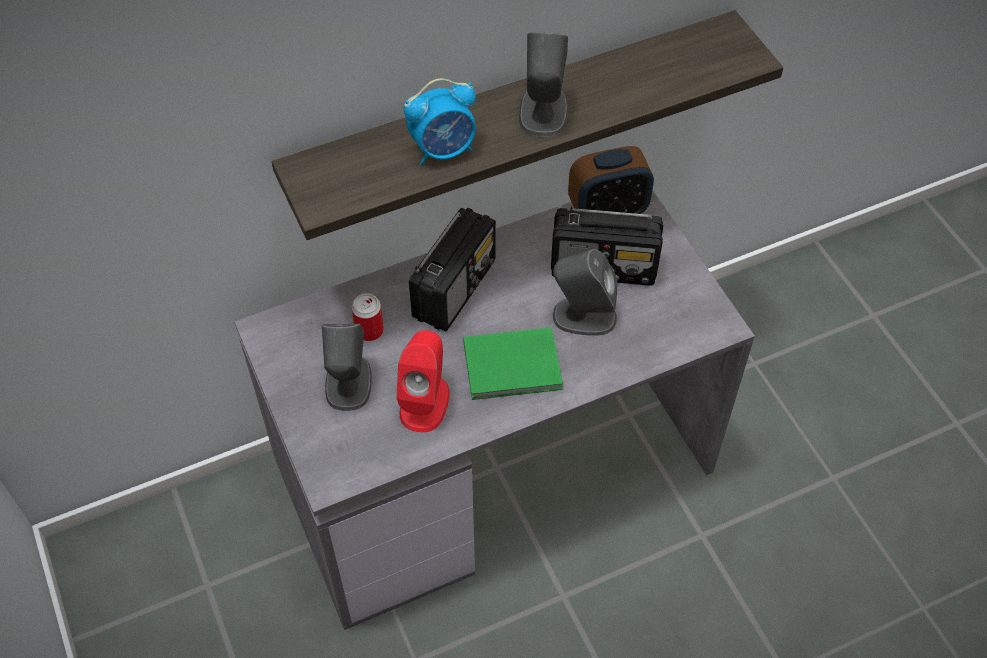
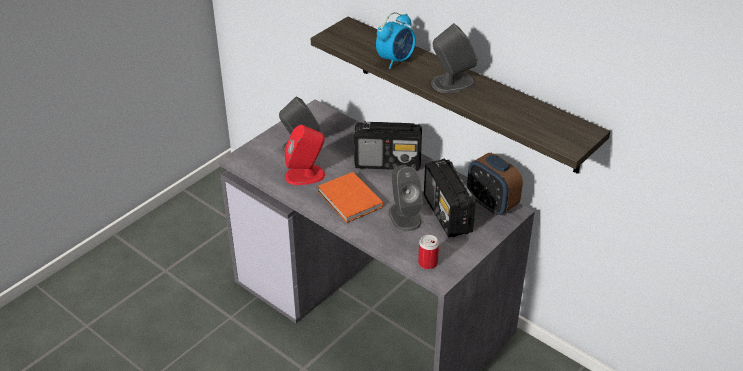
camera: 65 degrees right, 15 degrees down
(369, 330) = (338, 142): can -> can (427, 263)
(443, 150) = (396, 60): alarm clock -> alarm clock turned 90 degrees counterclockwise
(515, 367) = (350, 200): green book -> orange book

